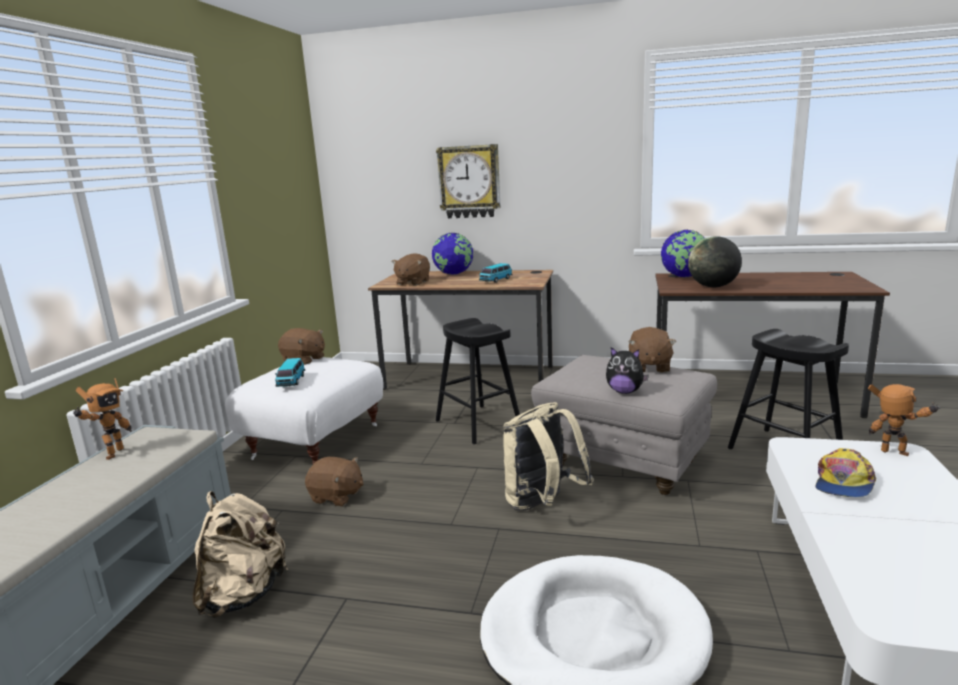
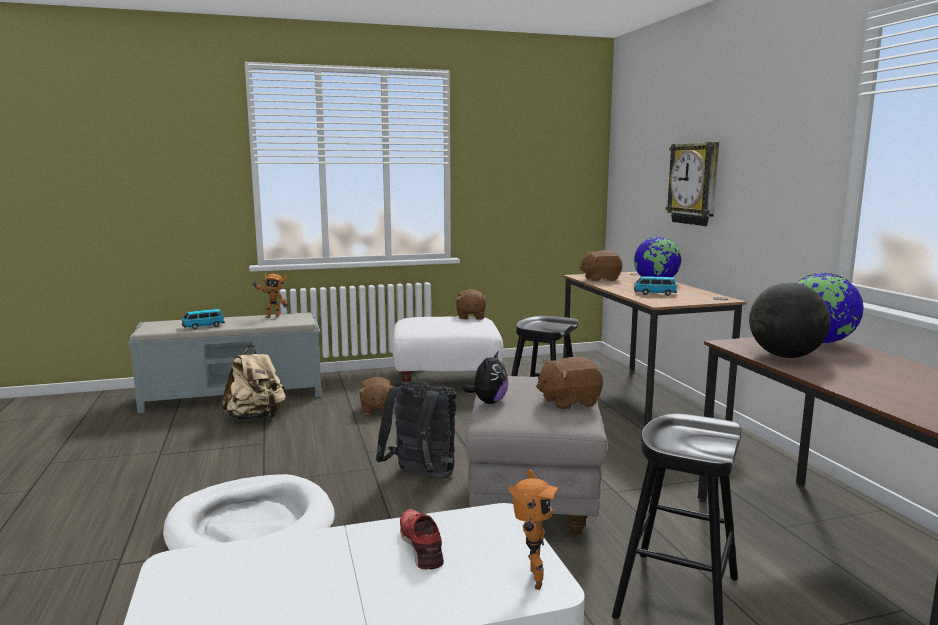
camera: 60 degrees right, 5 degrees down
(291, 381) = (421, 322): toy car -> toy car (203, 326)
(542, 505) = (421, 477): beige backpack -> black backpack
(625, 391) = (488, 402): plush toy -> plush toy turned 150 degrees counterclockwise
(843, 483) = (422, 545): cap -> red shoe

